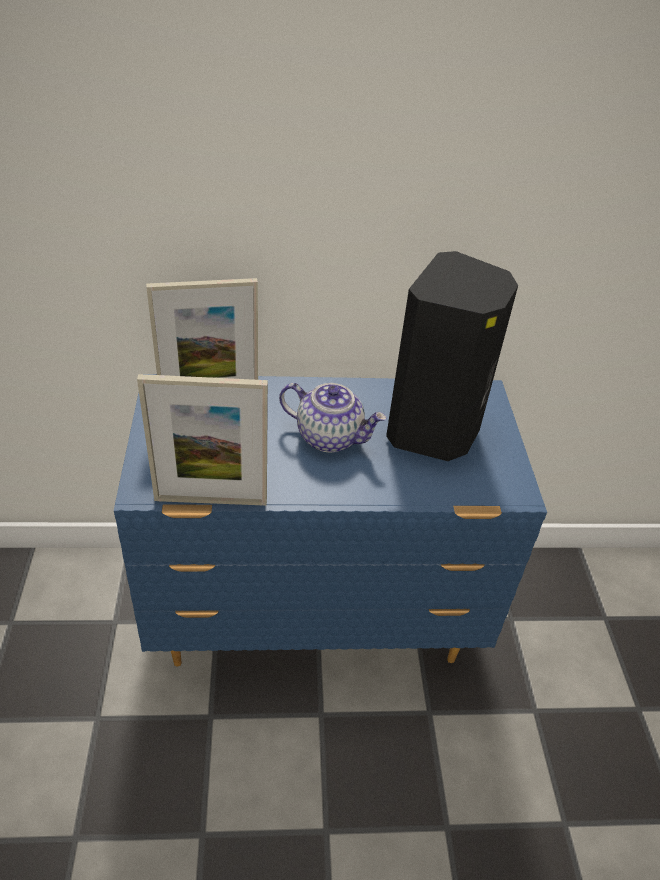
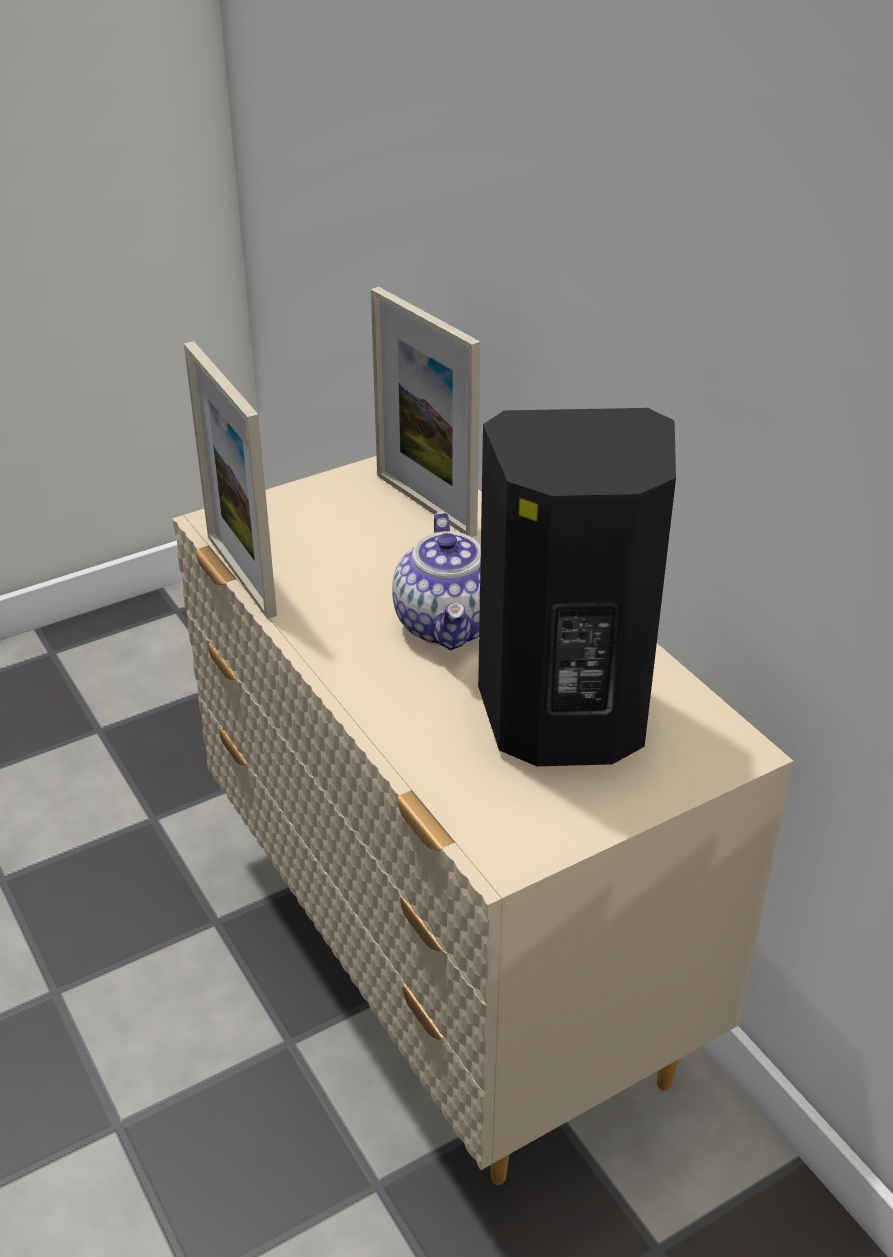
camera: 65 degrees right, 5 degrees down
(317, 617) = (449, 964): blue dresser -> beige dresser

